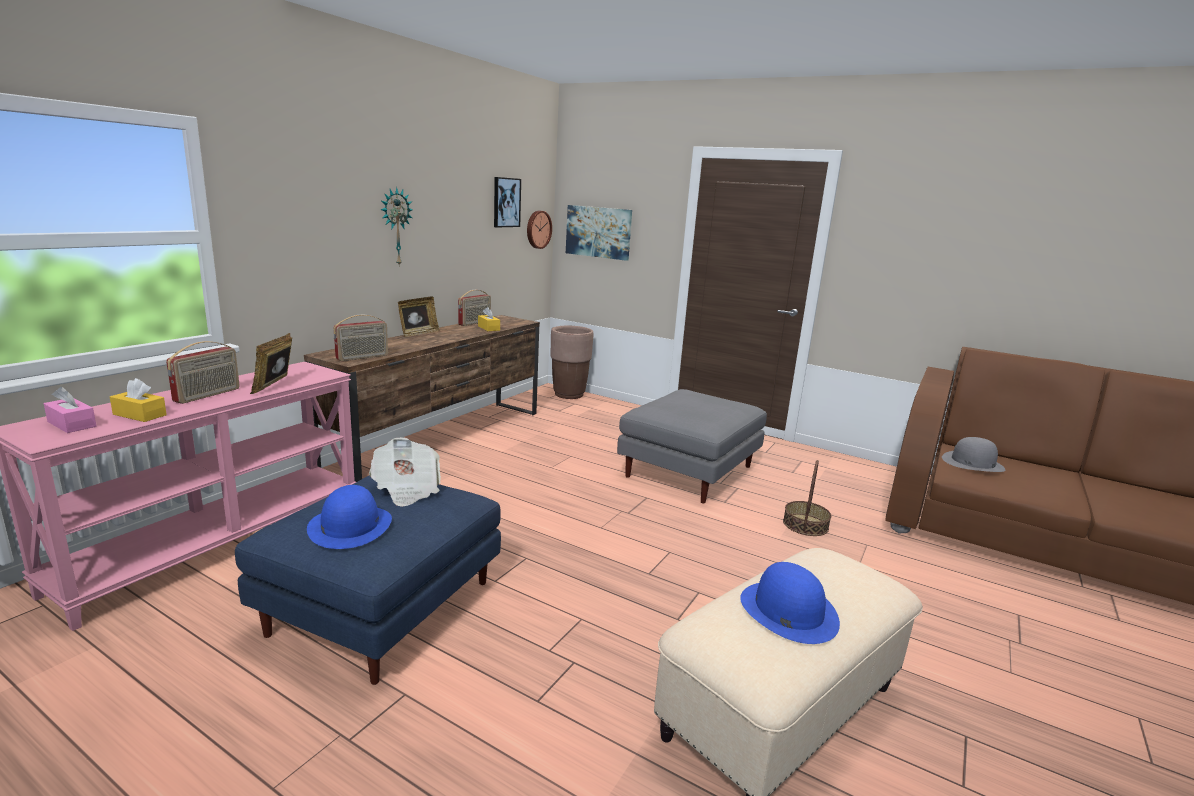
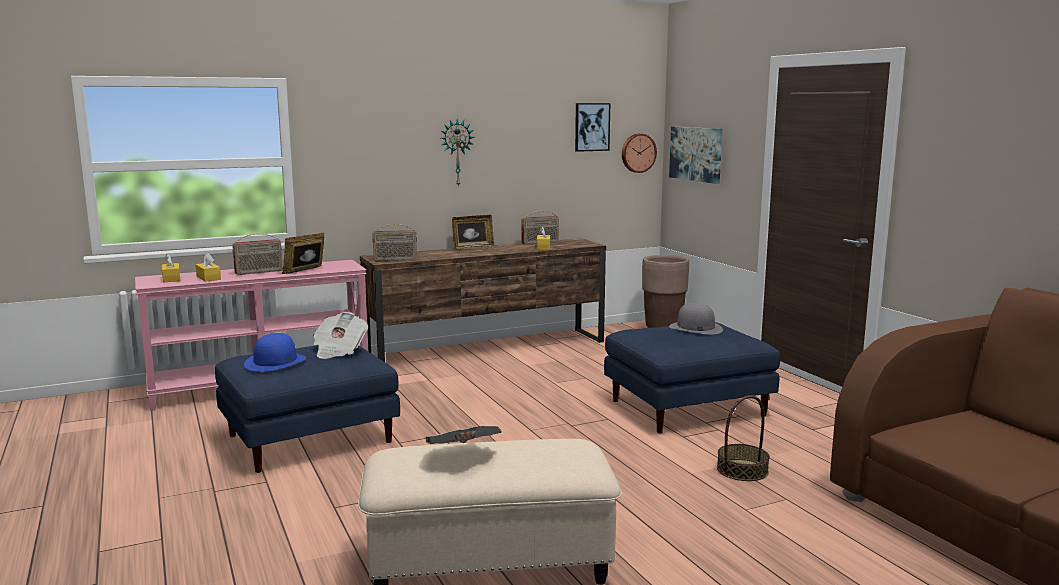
camera: 35 degrees right, 5 degrees down
(72, 424) = (171, 279): pink tissue box -> yellow tissue box
(689, 472) = (686, 408): grey ottoman -> blue ottoman
(788, 610) = (463, 456): blue hat -> newspaper
(972, 463) = (964, 430): grey hat -> grey hat (695, 328)

